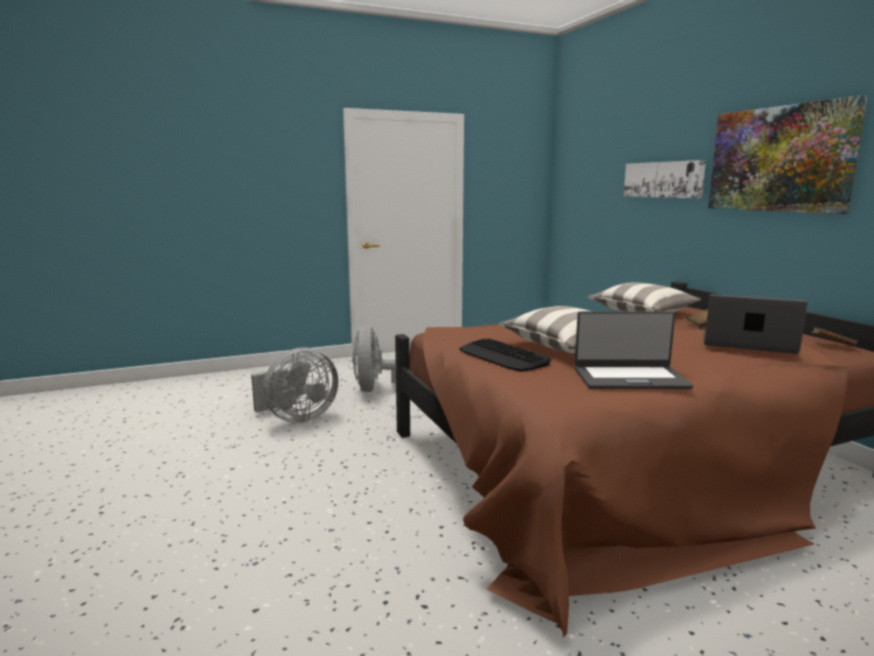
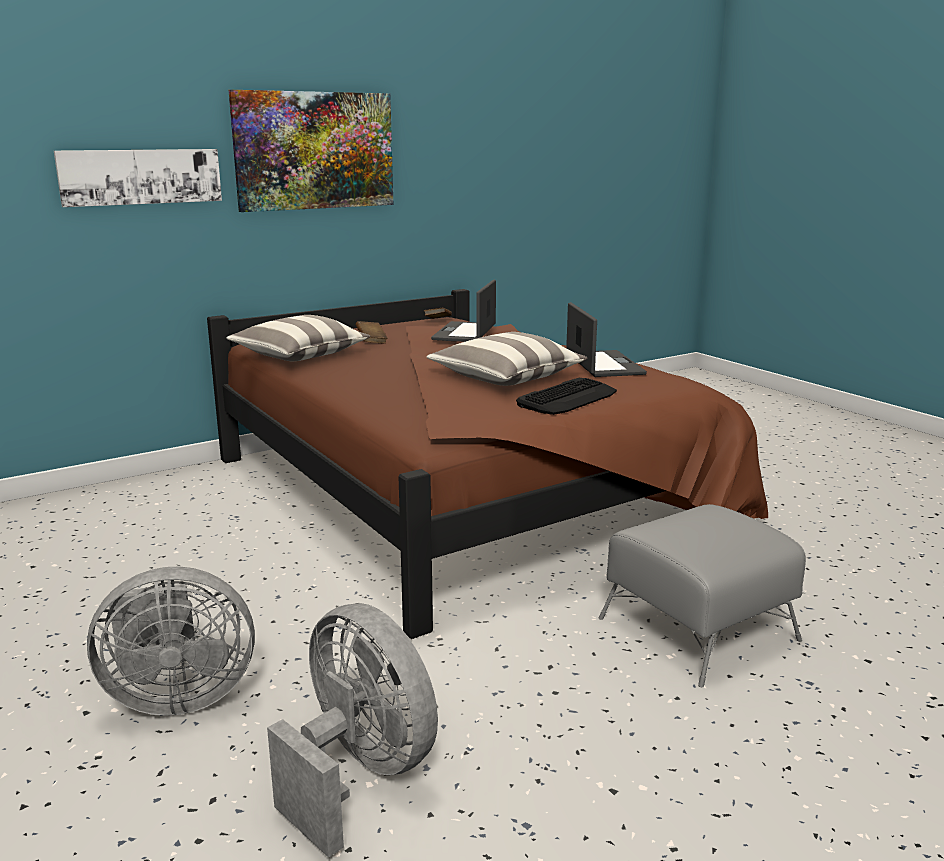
camera: 100 degrees left, 5 degrees up
(355, 531) = (699, 629): none -> grey ottoman

